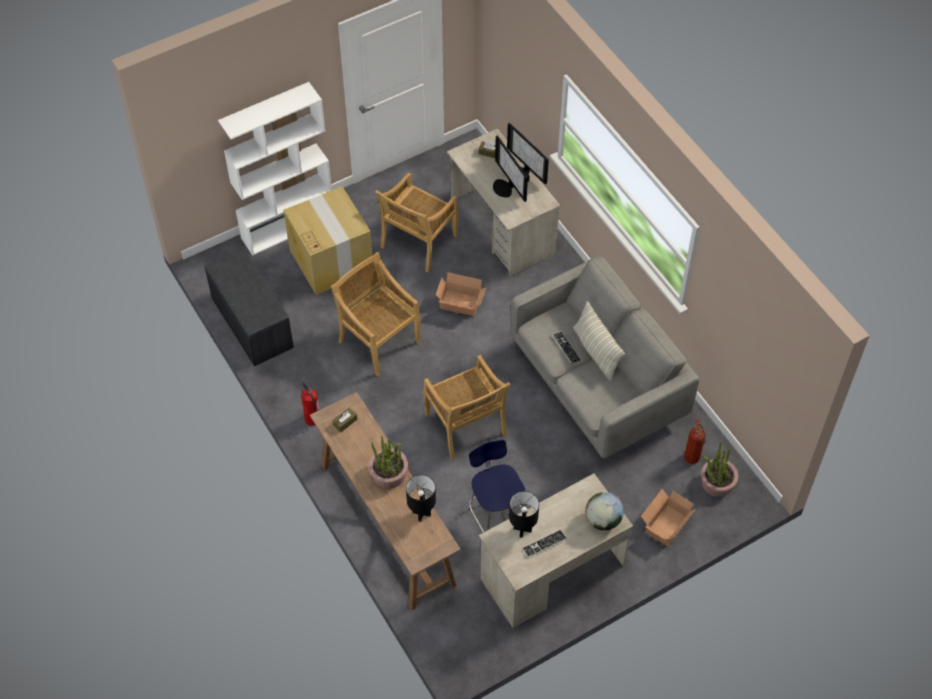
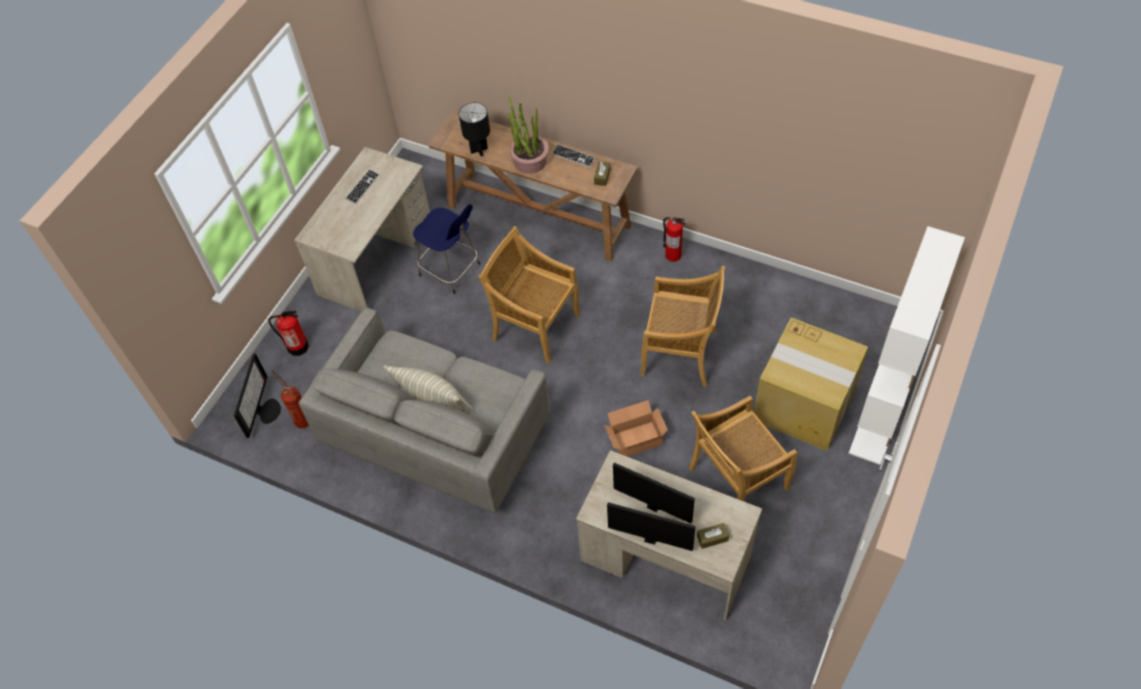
camera: 150 degrees right, 0 degrees up
(251, 322) = (811, 300): grey bench -> none
(418, 243) = (737, 480): beige chair -> beige chair turned 120 degrees counterclockwise
(522, 529) = (388, 187): black table lamp -> none
(566, 348) = (465, 385): keyboard -> keyboard (573, 156)
(603, 520) = (323, 230): globe -> none
(665, 525) = (297, 346): cardboard box -> fire extinguisher
(716, 483) = (266, 410): potted plant -> monitor

